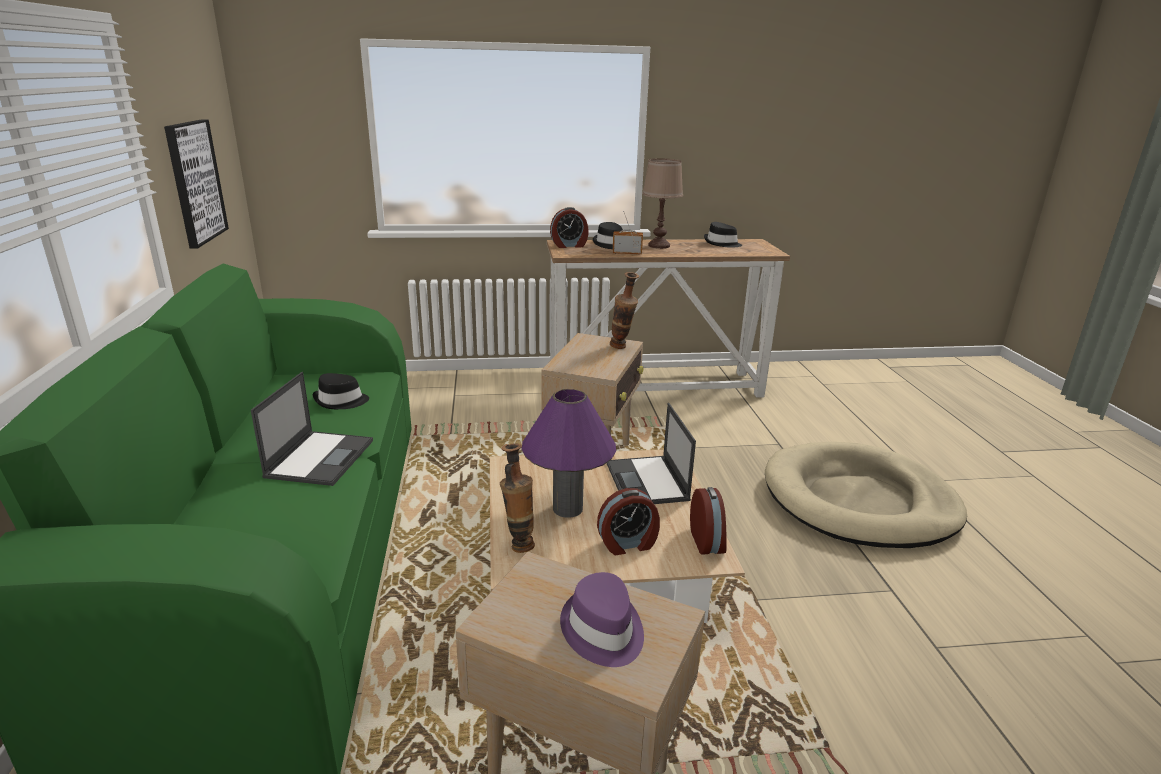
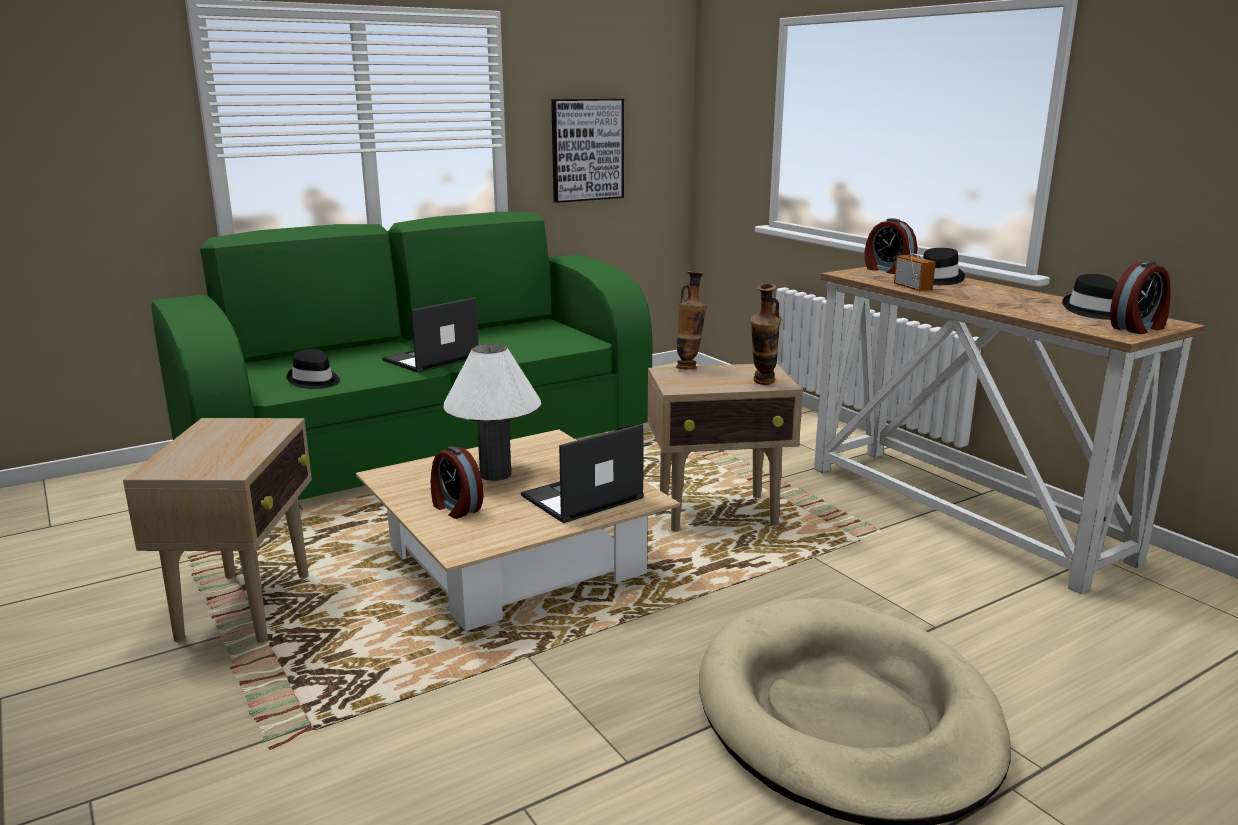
camera: 65 degrees right, 5 degrees down
(320, 458) = (430, 359): laptop -> laptop turned 150 degrees clockwise
(341, 401) = (527, 343): black hat -> black hat (314, 381)
(518, 544) = (423, 468): vase -> vase (689, 368)
(567, 508) = (495, 474): purple table lamp -> white table lamp
(602, 631) = (209, 452): purple hat -> none
(659, 246) = (989, 293): brown table lamp -> none
(708, 541) = (489, 542): alarm clock -> alarm clock (1138, 328)

